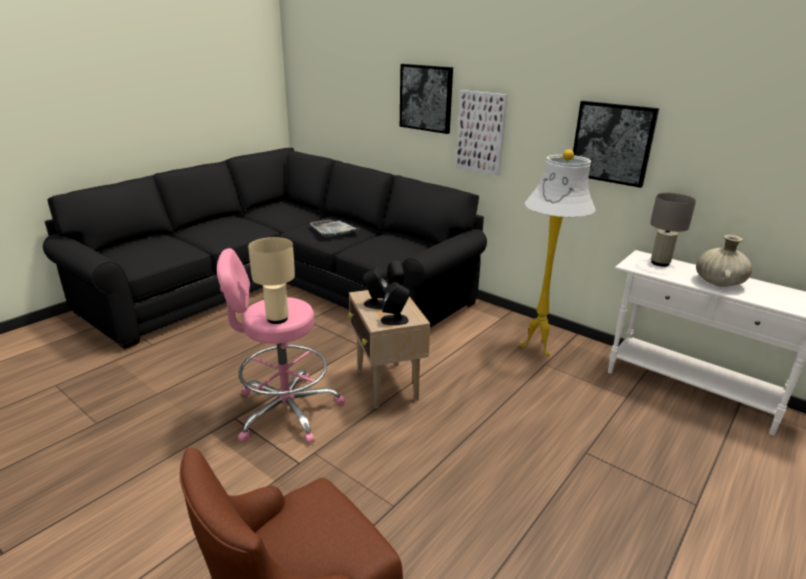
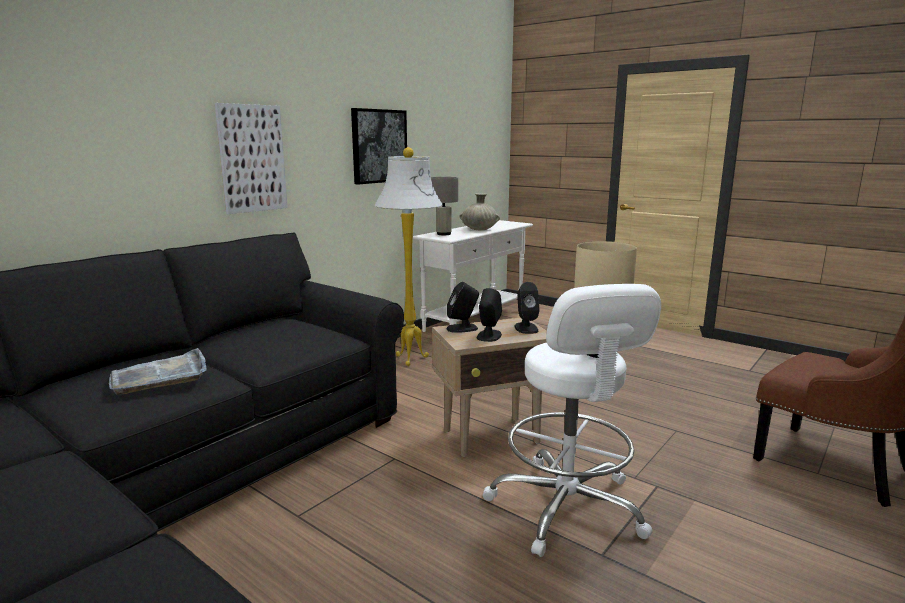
camera: 90 degrees left, 10 degrees down
(285, 411) = (567, 508): pink stool -> white stool
(426, 98) = (152, 119): picture -> none

